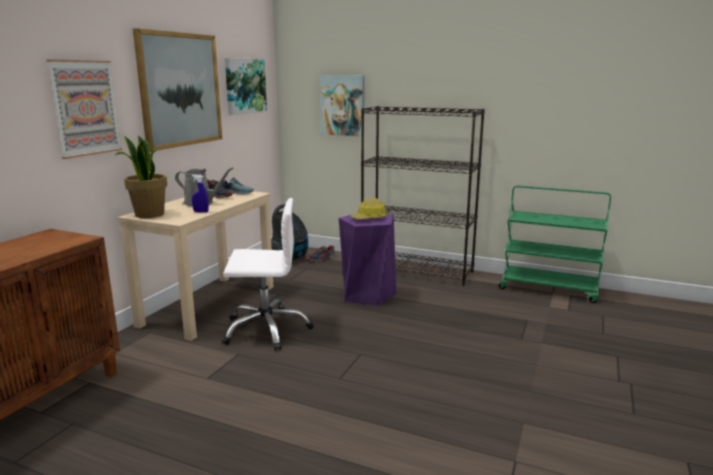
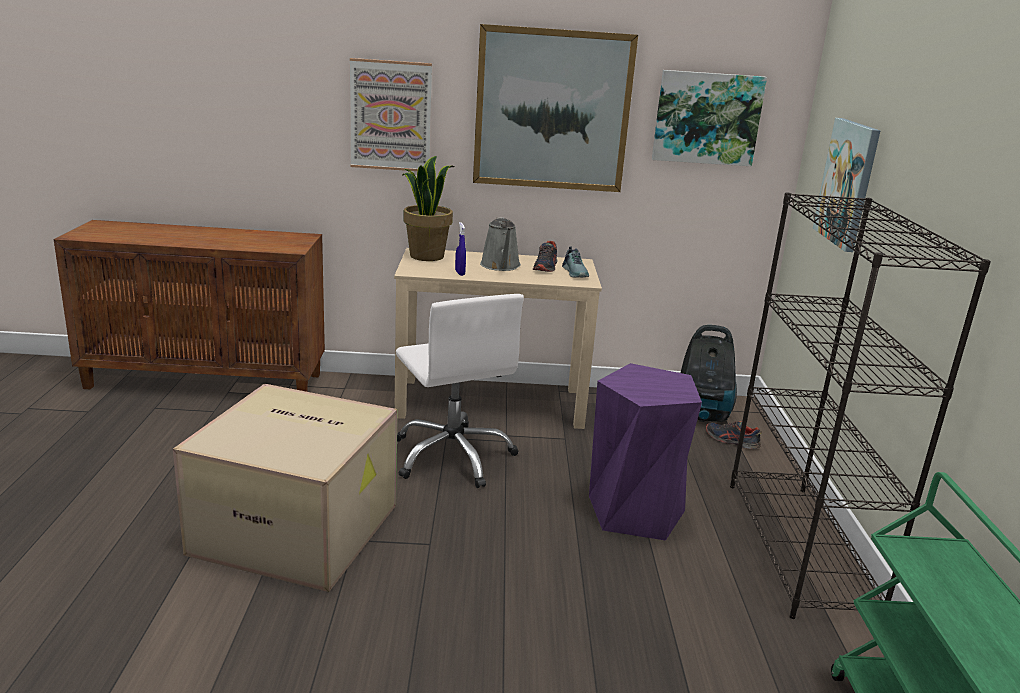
camera: 65 degrees right, 5 degrees up
(310, 397) = (299, 528): none -> cardboard box
(369, 218) = (652, 385): hard hat -> none

